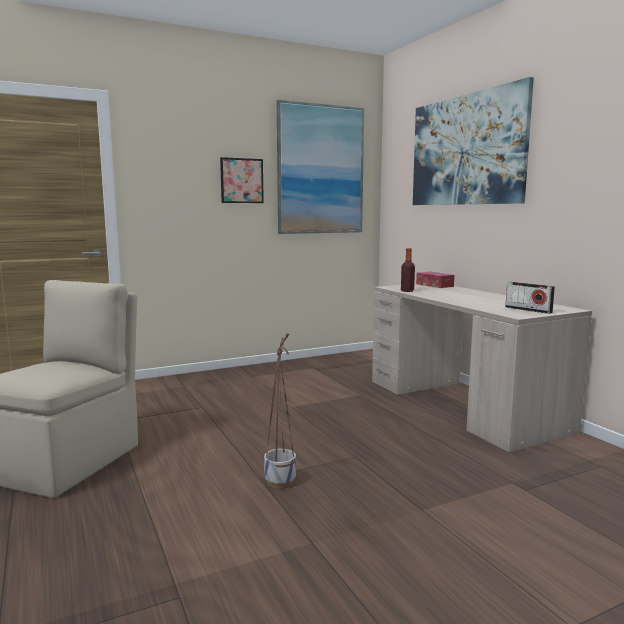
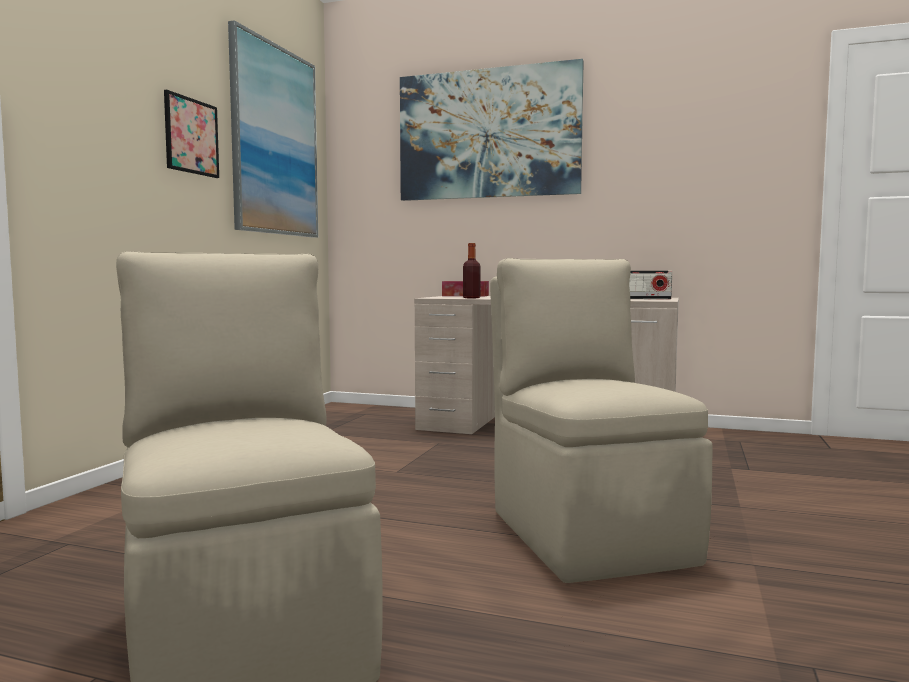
camera: 45 degrees left, 5 degrees down
(280, 482) = (588, 534): planter -> beige chair

